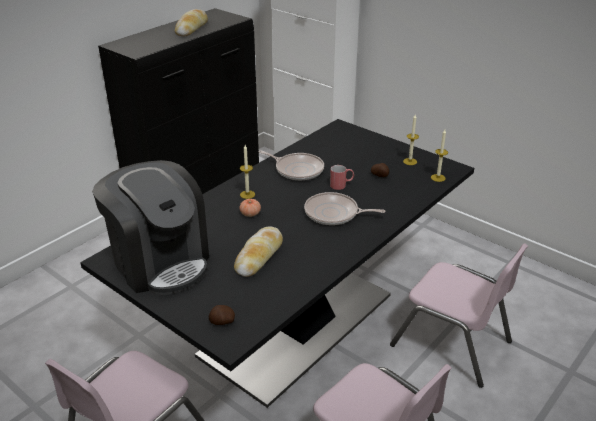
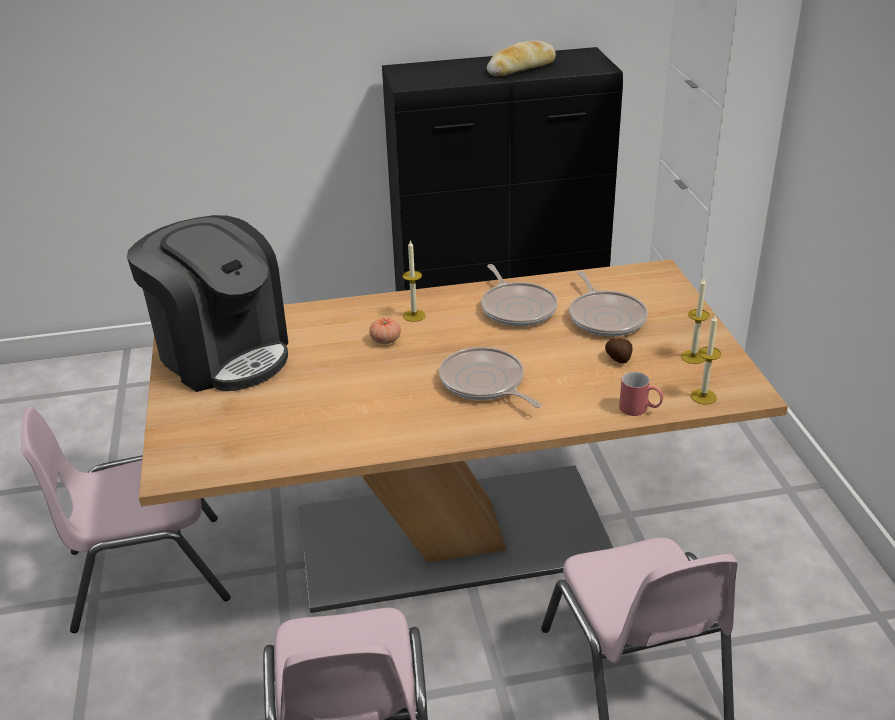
camera: 40 degrees right, 0 degrees up
(160, 262) = (222, 353): coffee machine -> coffee machine turned 45 degrees counterclockwise
(222, 322) = (191, 448): potato -> none
(259, 256) = (326, 394): bread -> none
(298, 325) = (453, 537): black dining table -> beige dining table
(341, 185) = (547, 351): red mug -> red mug (640, 409)
(346, 158) = (605, 317): none -> frying pan

